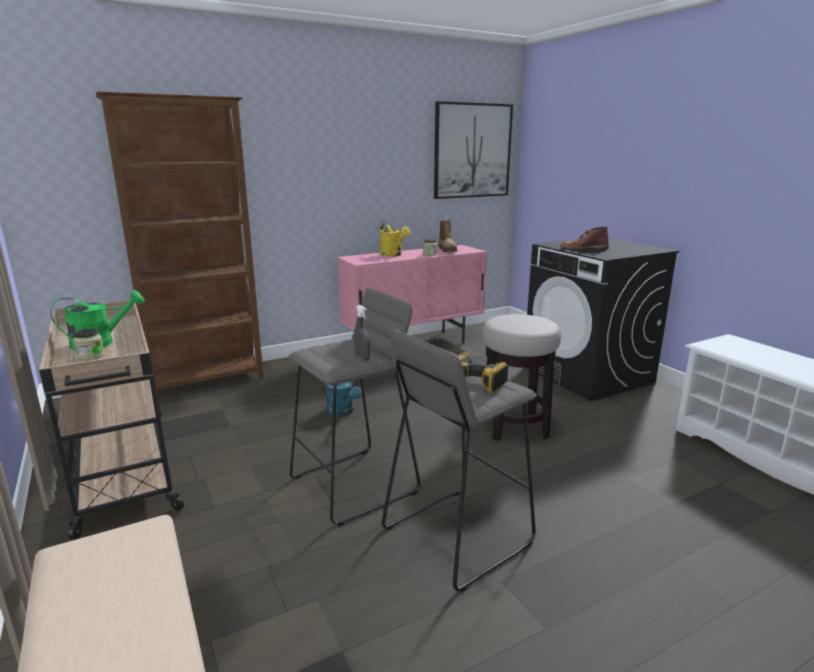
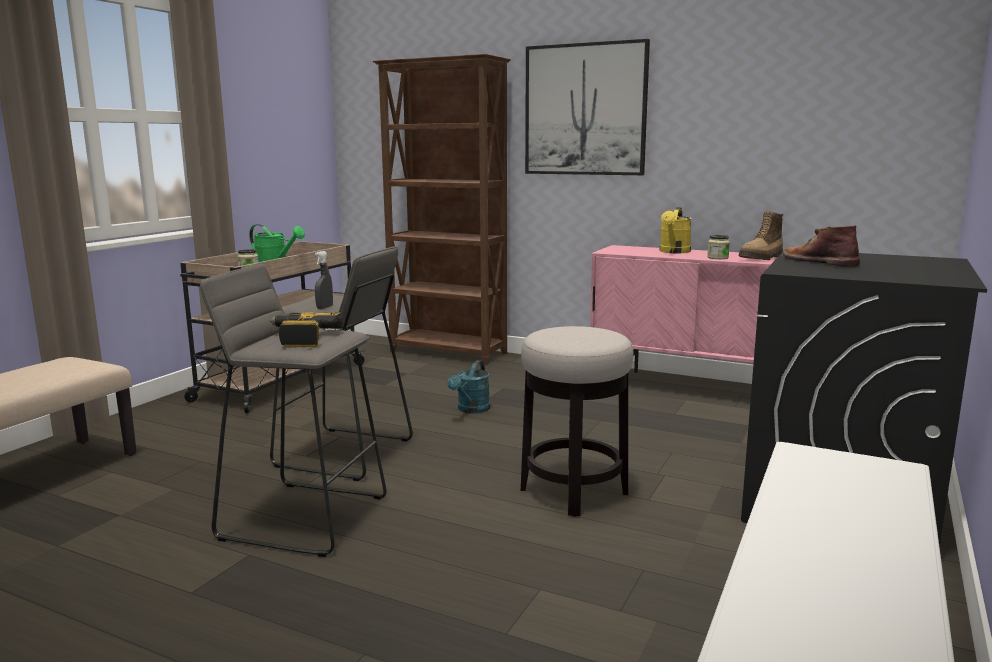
camera: 55 degrees right, 5 degrees down
(472, 151) = (859, 106): picture -> picture (585, 110)

